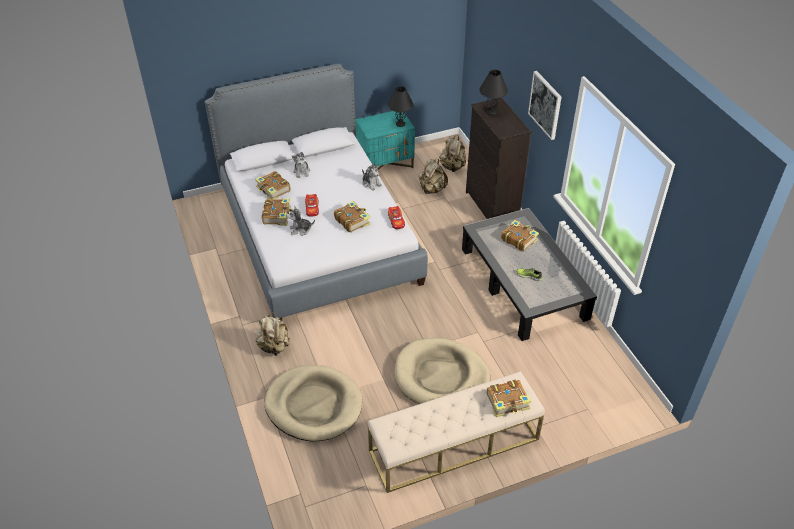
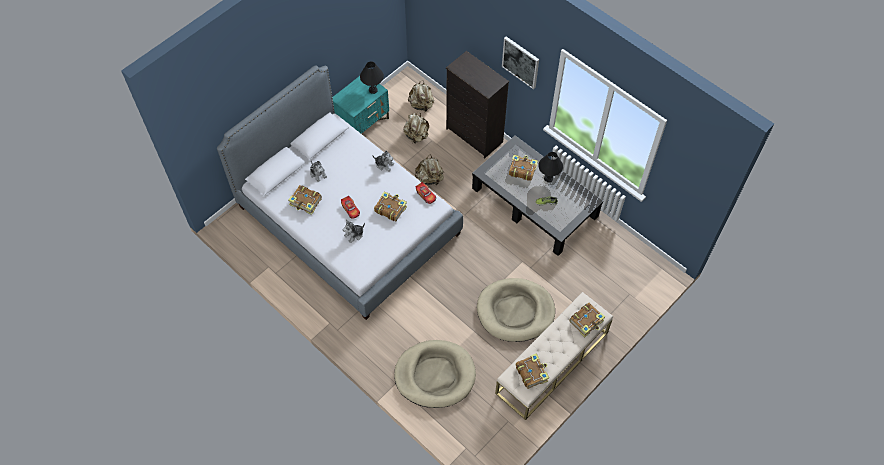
camera: 25 degrees left, 15 degrees up
(274, 347) = (375, 338): beige backpack -> beige backpack (430, 178)
(277, 215) = (326, 227): book -> book (531, 372)
(491, 112) = (466, 70): black table lamp -> black table lamp (548, 178)

